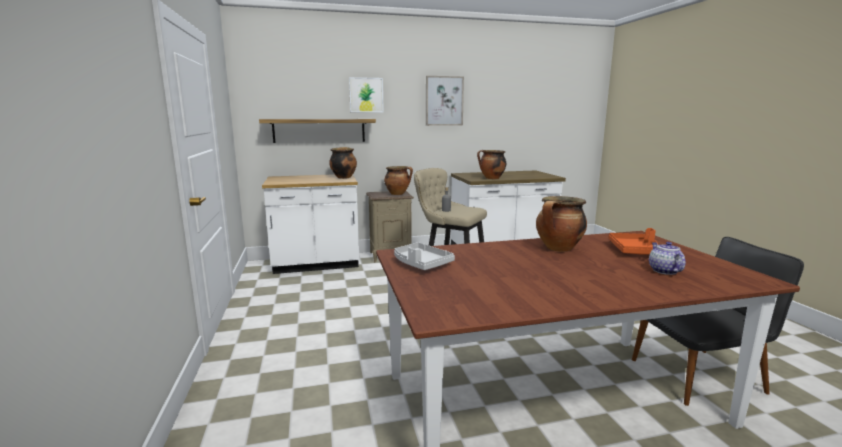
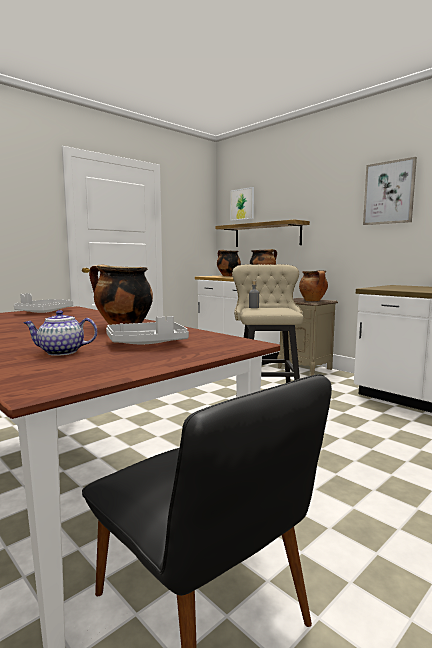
camera: 60 degrees right, 5 degrees down
(366, 95) = (306, 197): picture -> picture (242, 204)
(491, 178) = (397, 289): cooking pot -> cooking pot (227, 276)
(634, 250) = (147, 343): orange tray -> grey tray
(663, 271) = (60, 352): teapot -> teapot turned 150 degrees counterclockwise

